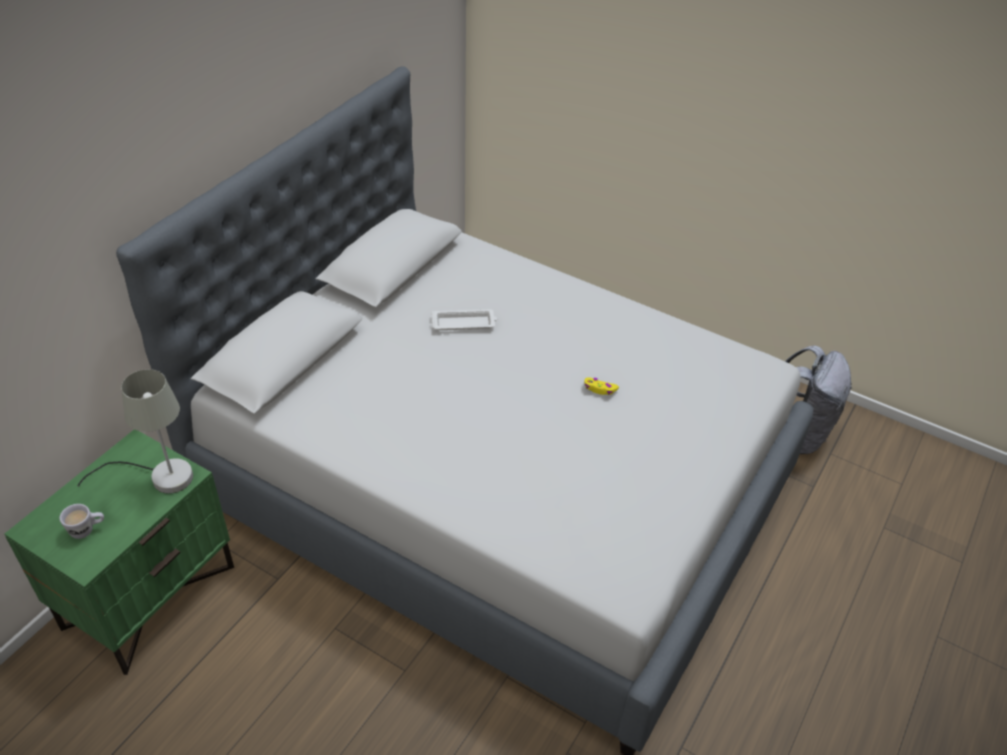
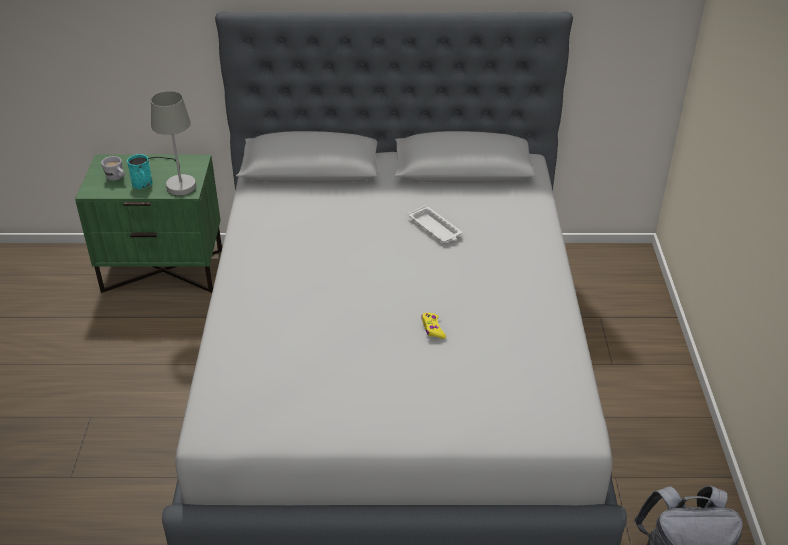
camera: 60 degrees right, 5 degrees down
(128, 510) = (143, 184): none -> turquoise mug

